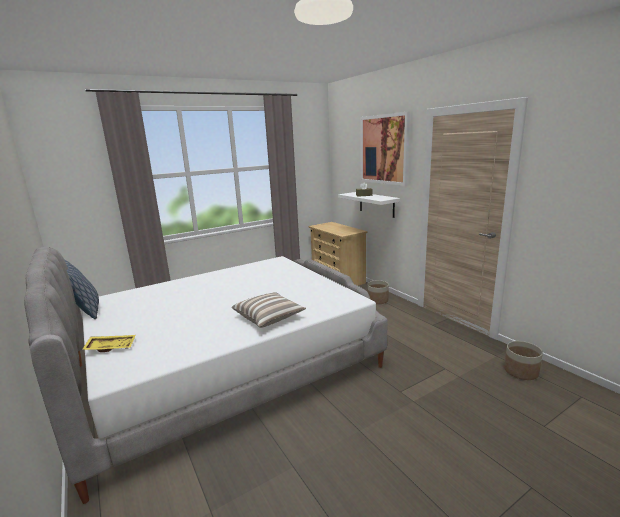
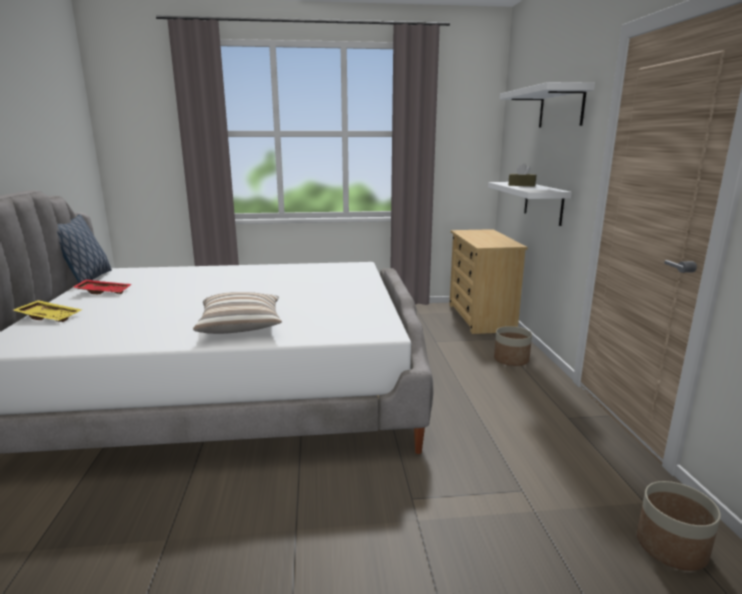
camera: 25 degrees right, 0 degrees up
(121, 318) = (104, 292): none -> red tray
(384, 149) = (561, 107): picture -> white shelf

